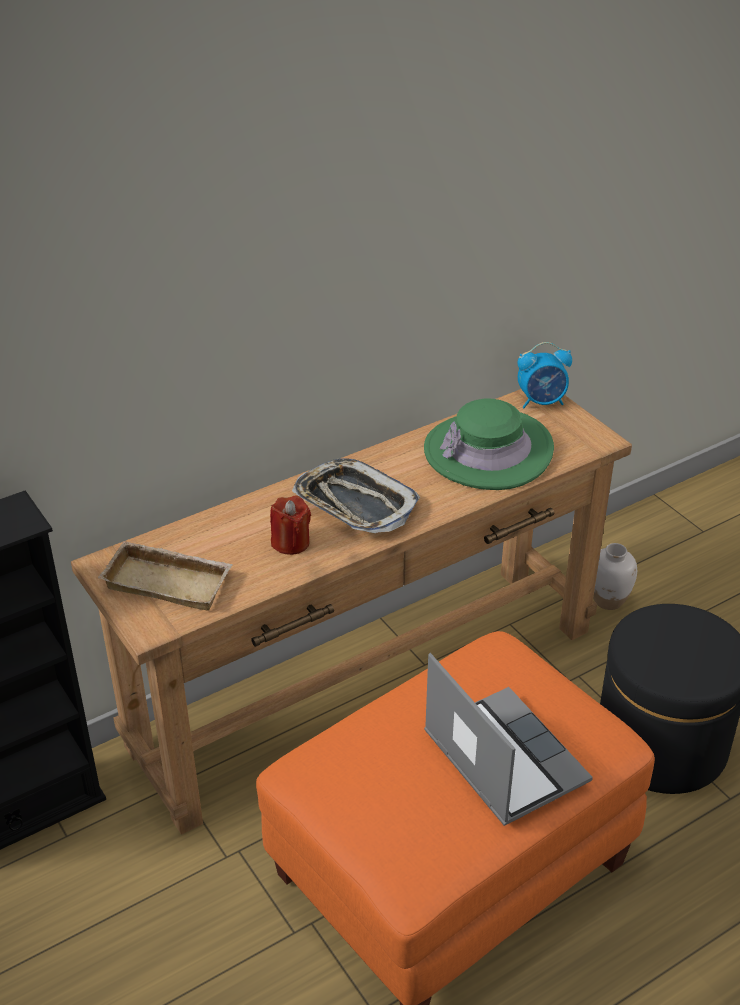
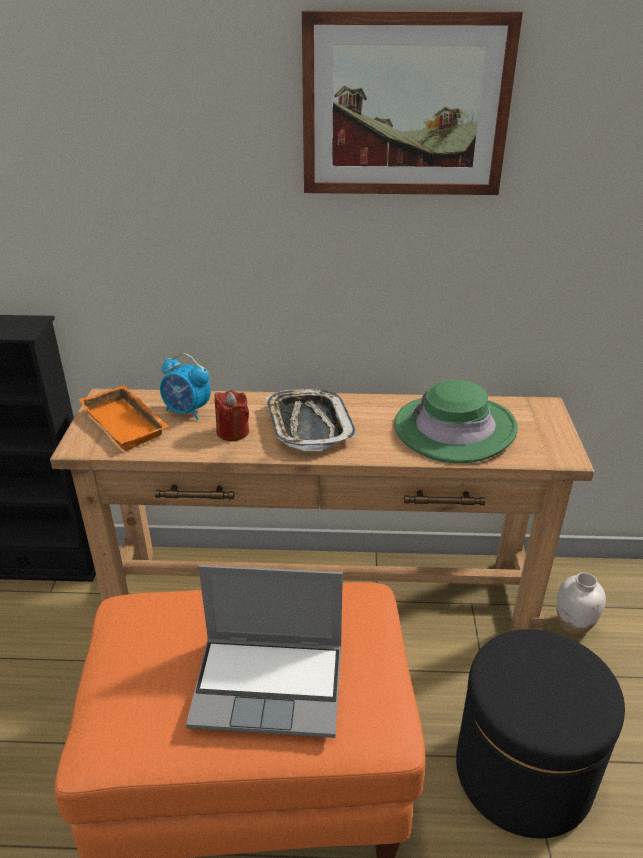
camera: 35 degrees right, 5 degrees down
(170, 581) = (128, 423): beige tray -> orange tray
(388, 146) = (405, 106): none -> picture
(502, 757) = (270, 685): laptop -> laptop turned 90 degrees clockwise
(542, 402) = (541, 411): alarm clock -> alarm clock (187, 411)

